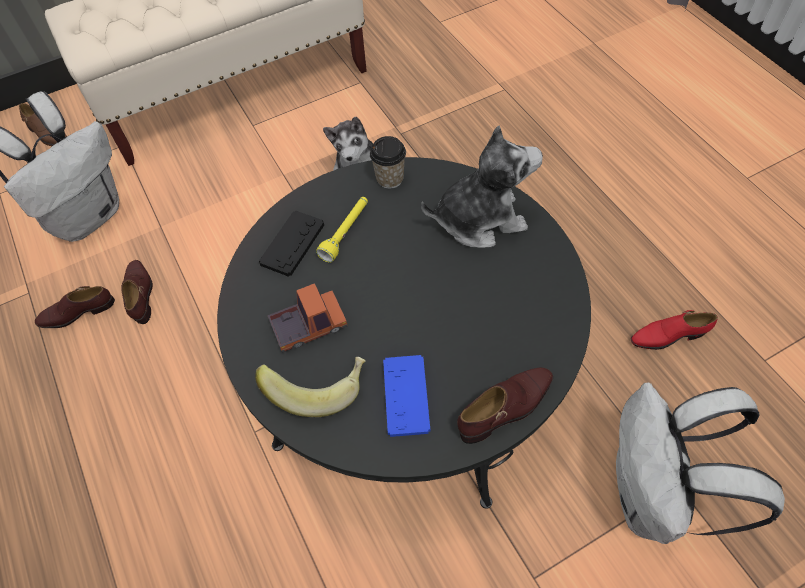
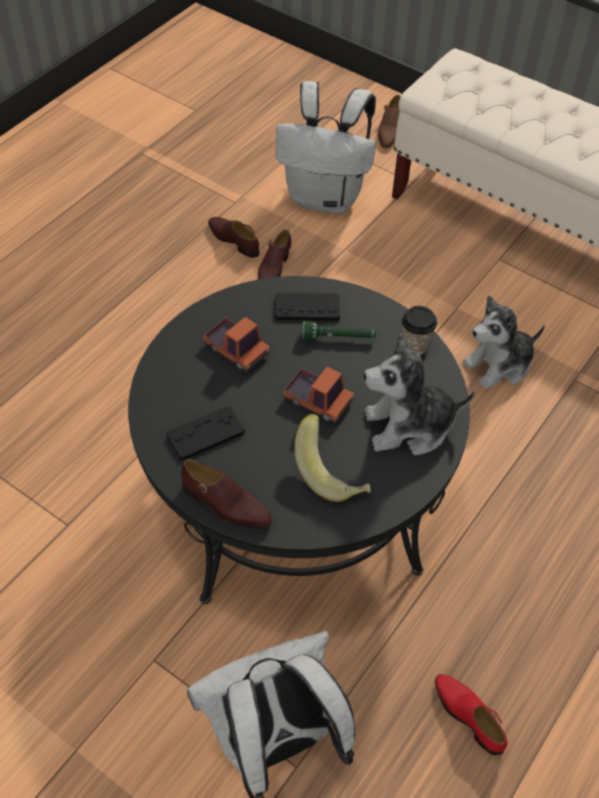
camera: 60 degrees right, 5 degrees down
(141, 293) = (273, 270): brown shoe -> brown shoe turned 150 degrees clockwise
(318, 387) = (186, 376): banana -> banana (332, 472)
(346, 233) = (338, 338): yellow flashlight -> green flashlight
(406, 395) = (205, 434): blue game controller -> black game controller
(413, 278) = (317, 400): none -> toy truck
(479, 219) = (409, 426): plush toy -> plush toy turned 120 degrees clockwise

